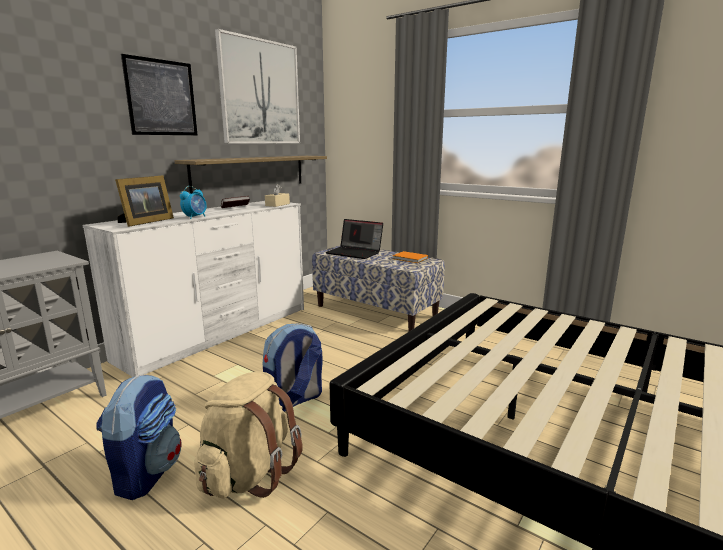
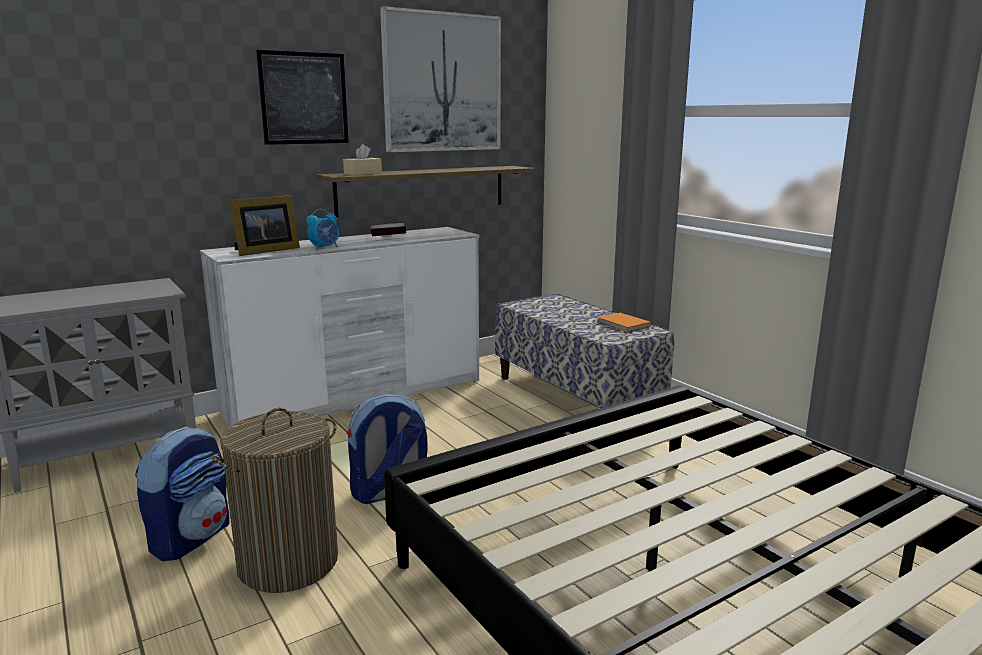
camera: 20 degrees right, 0 degrees up
(249, 474) = (288, 563): beige backpack -> laundry basket
(277, 205) = (446, 235): beige tissue box -> beige tissue box (363, 173)
(355, 252) = (554, 308): laptop -> none

